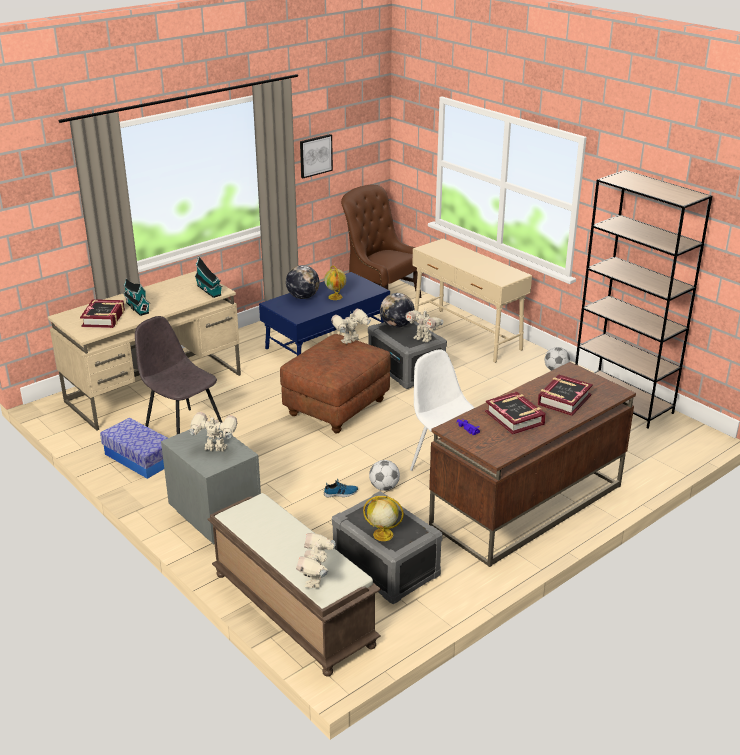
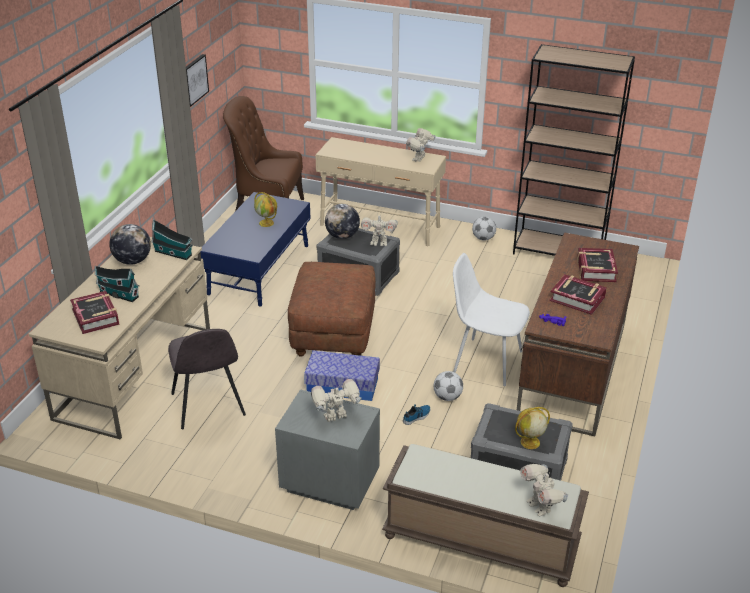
camera: 30 degrees left, 5 degrees up
(139, 458) = (195, 452): storage box -> storage box (342, 386)
(183, 429) = (208, 406): grey chair -> grey chair turned 120 degrees counterclockwise
(303, 297) = (235, 232): globe -> globe (132, 261)
(351, 341) = (333, 266): toy robot -> toy robot (419, 159)

